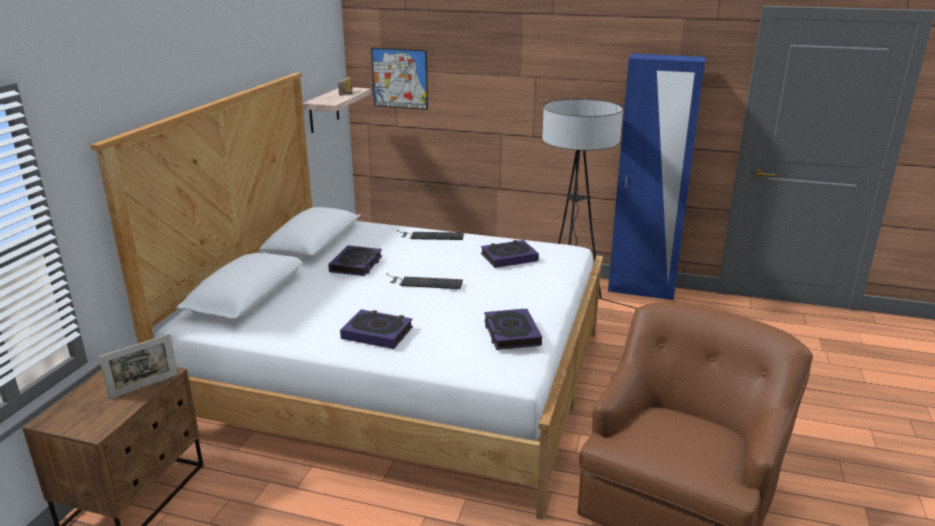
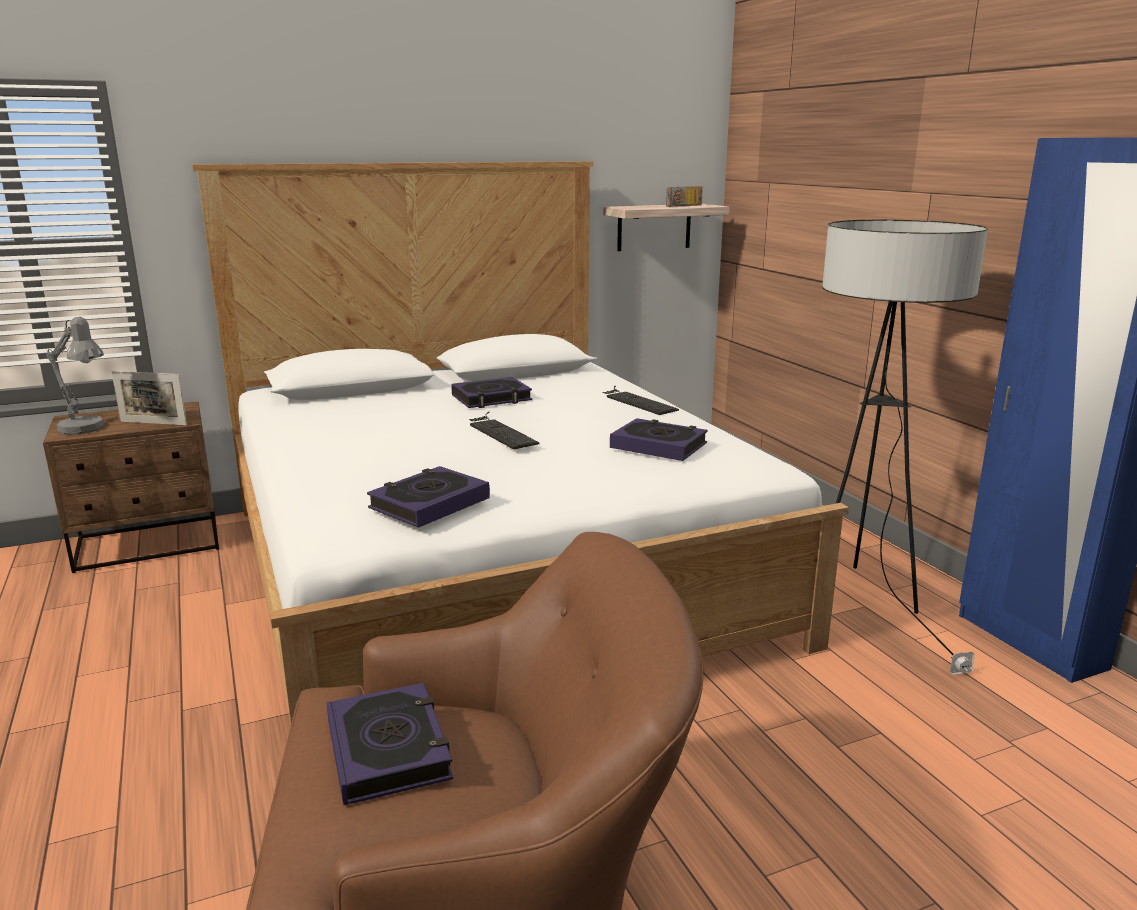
camera: 50 degrees right, 5 degrees down
(102, 418) = (87, 429): none -> grey table lamp
(377, 333) = (339, 450): book -> book (388, 750)
(400, 78) = (771, 195): picture -> none

